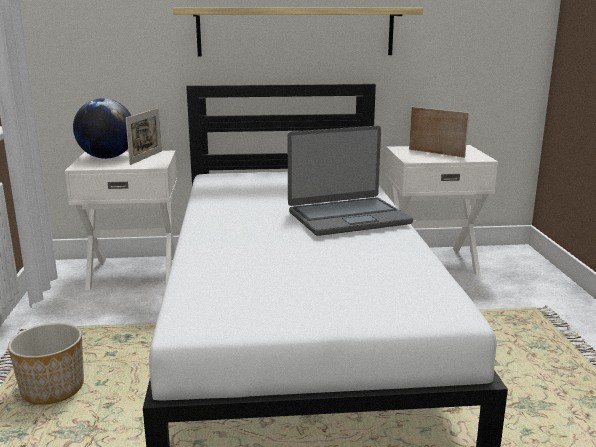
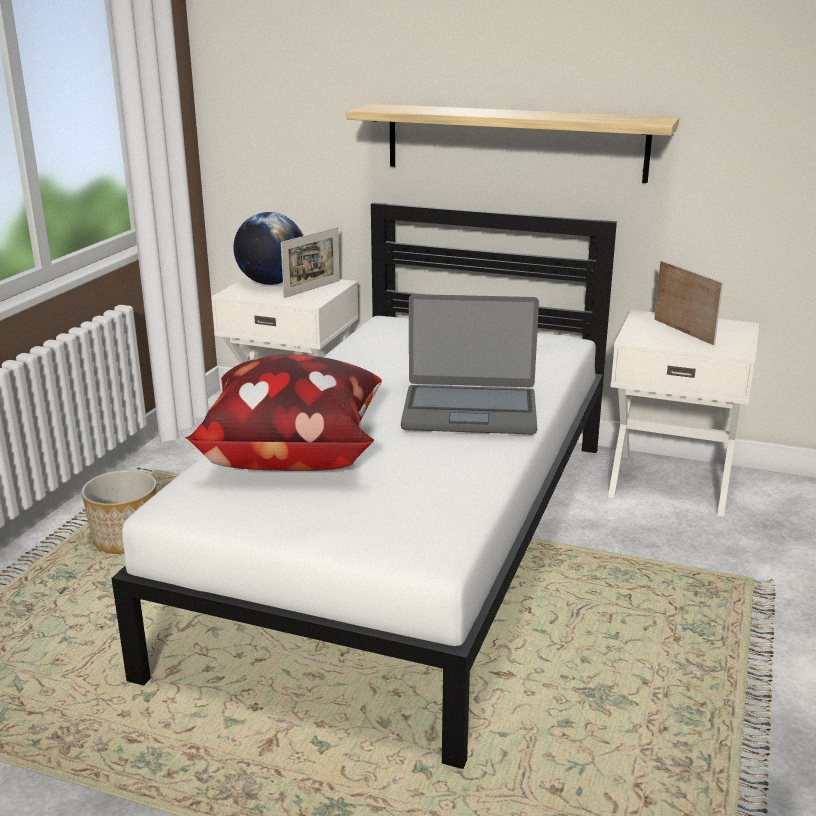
camera: 25 degrees right, 5 degrees up
(248, 267) = (291, 454): none -> pillow

